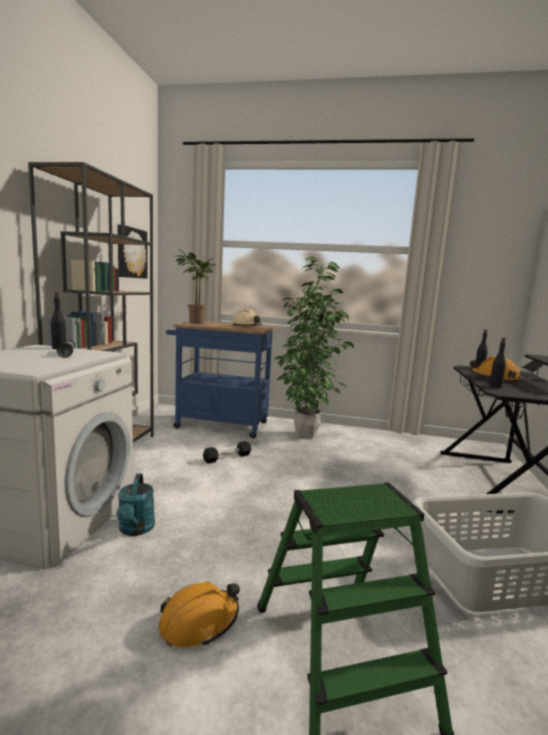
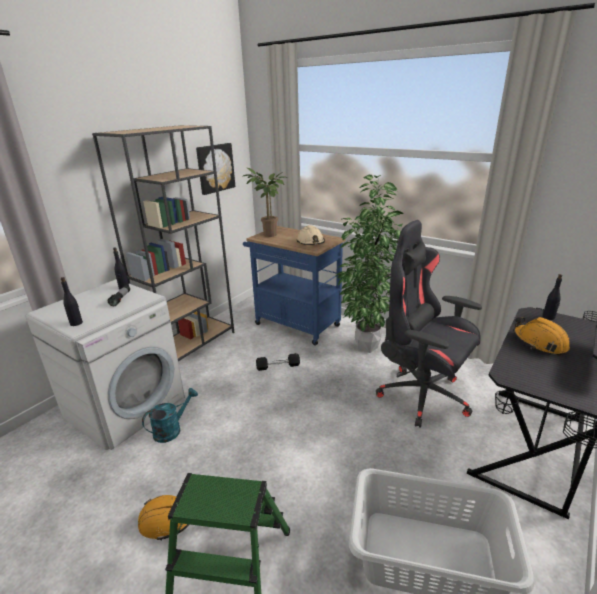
camera: 25 degrees right, 15 degrees up
(135, 530) = (172, 429): turquoise watering can -> turquoise watering can turned 150 degrees counterclockwise
(386, 462) = (424, 396): none -> black office chair
(495, 386) = (516, 362): black bottle -> black bottle (76, 323)

